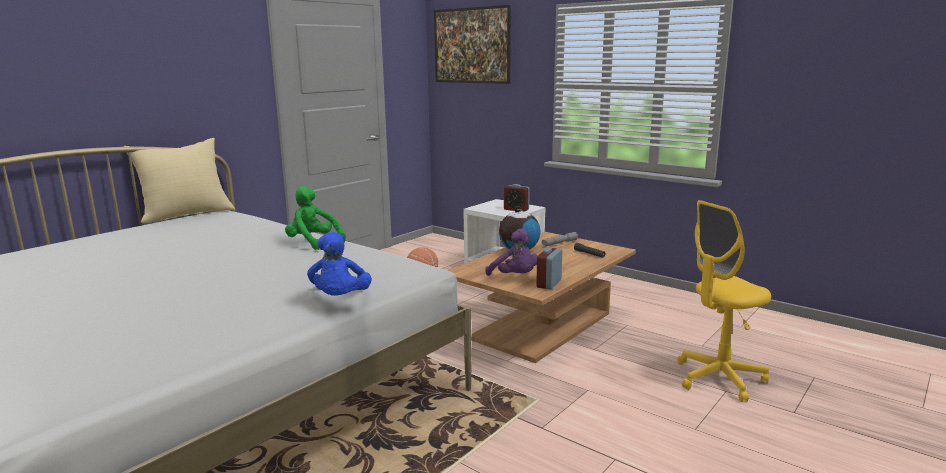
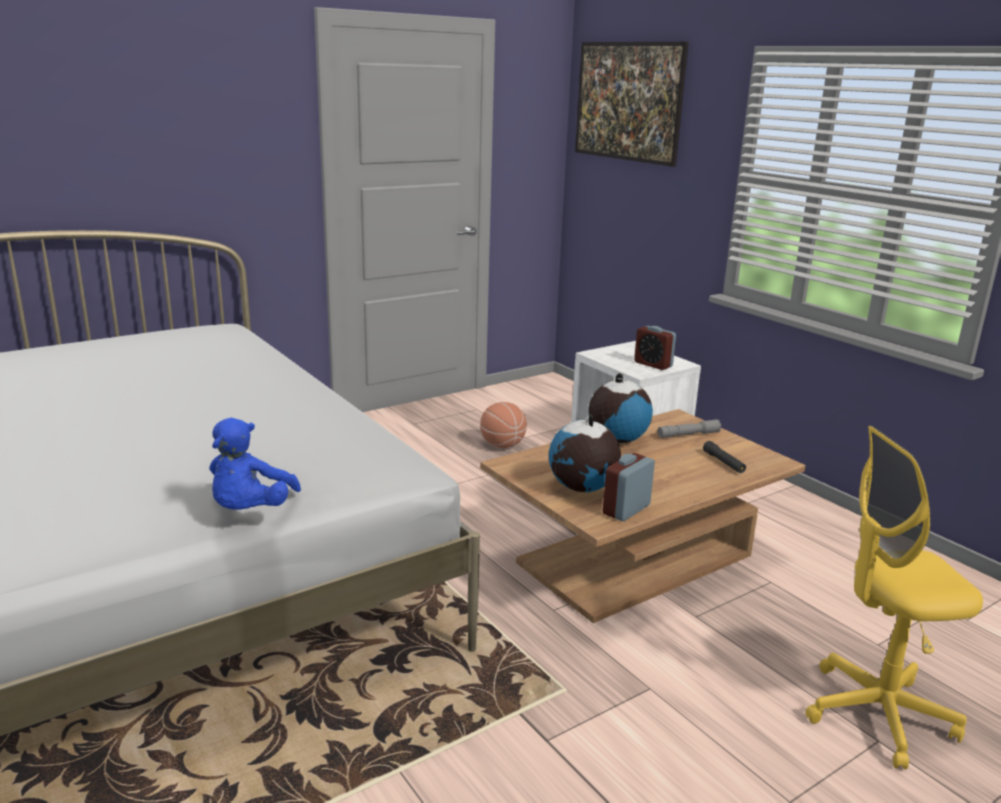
camera: 15 degrees right, 5 degrees up
(186, 214) = (176, 326): beige pillow -> none
(313, 243) = (290, 401): green plush toy -> none
(515, 277) = (582, 488): purple plush toy -> globe

